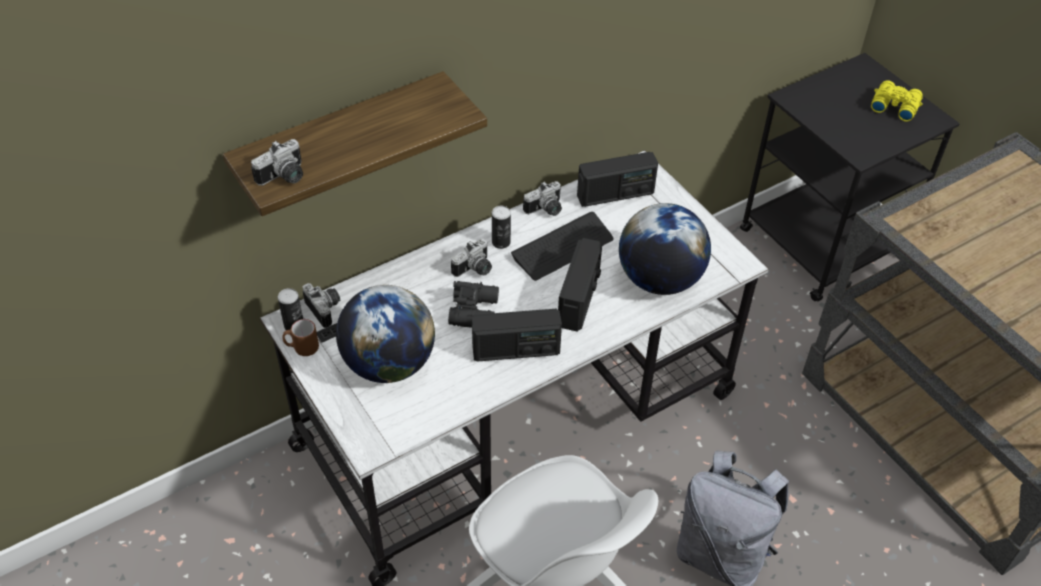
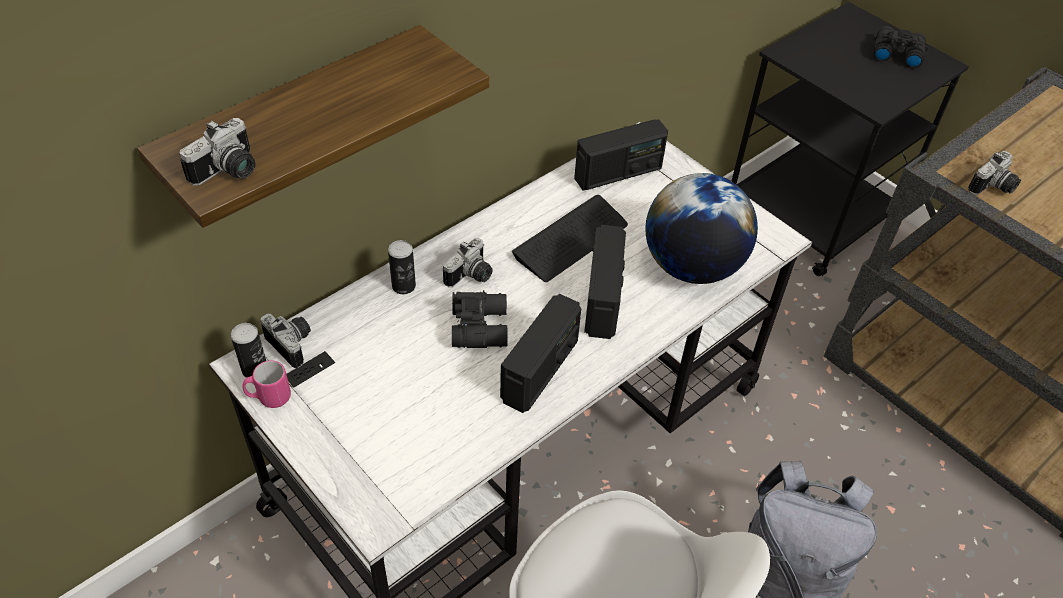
camera: 10 degrees left, 0 degrees up
(302, 348) = (269, 397): brown mug -> pink mug
(389, 364) = (384, 405): globe -> none
(501, 242) = (496, 240): can -> can (403, 286)
(516, 350) = (540, 370): radio -> radio turned 45 degrees counterclockwise
(546, 210) = (542, 198): camera -> camera (994, 188)
(894, 105) = (896, 53): yellow binoculars -> black binoculars

